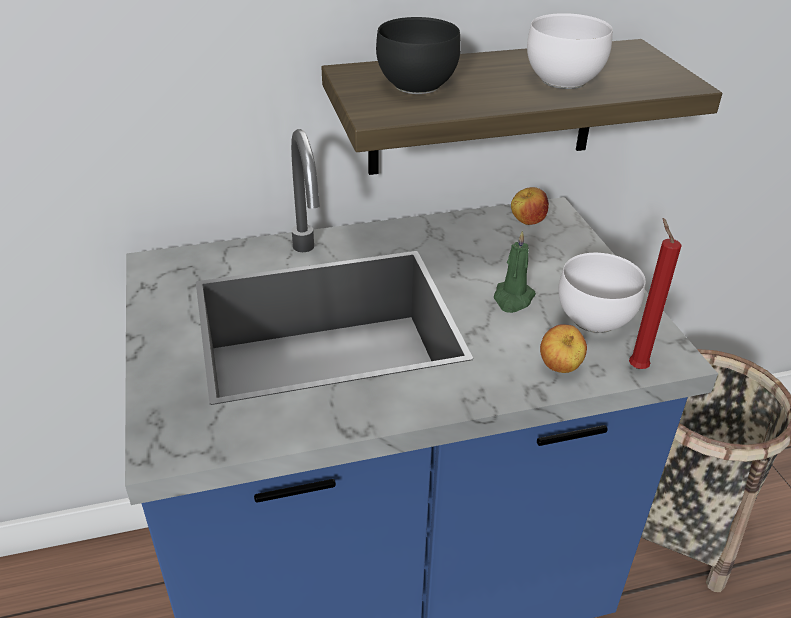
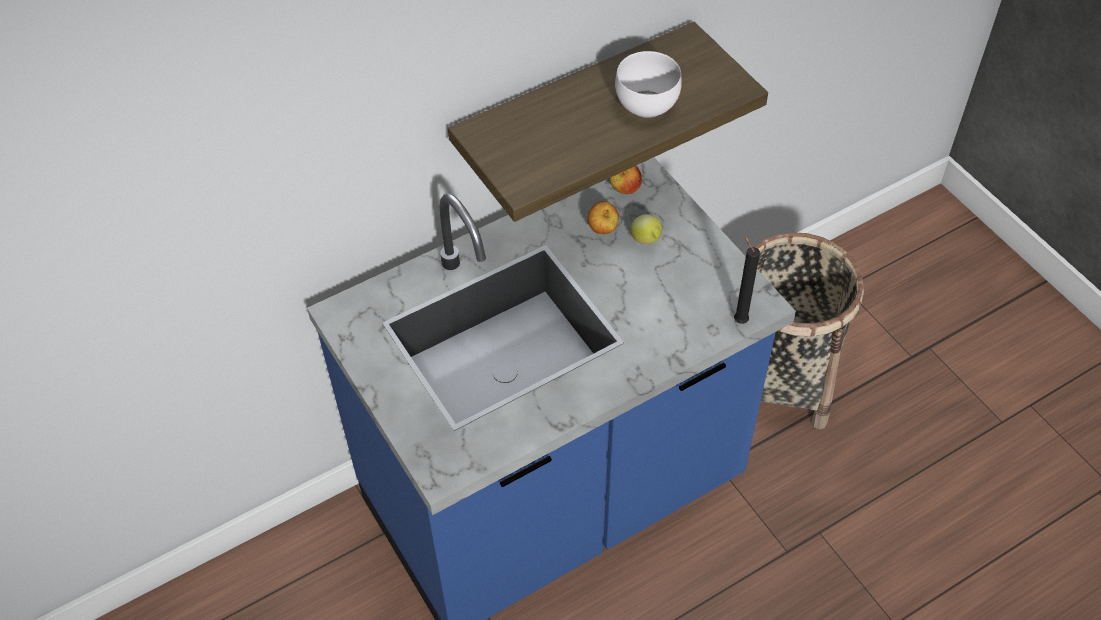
camera: 15 degrees left, 15 degrees up
(418, 87) = (538, 142): black bowl -> none
(513, 299) = (636, 277): green candle -> none
(537, 269) = (646, 241): none -> lemon
(559, 368) = (687, 335): apple -> apple (603, 230)
(594, 321) = (701, 285): white bowl -> none
(635, 366) = (739, 319): red candle -> black candle

